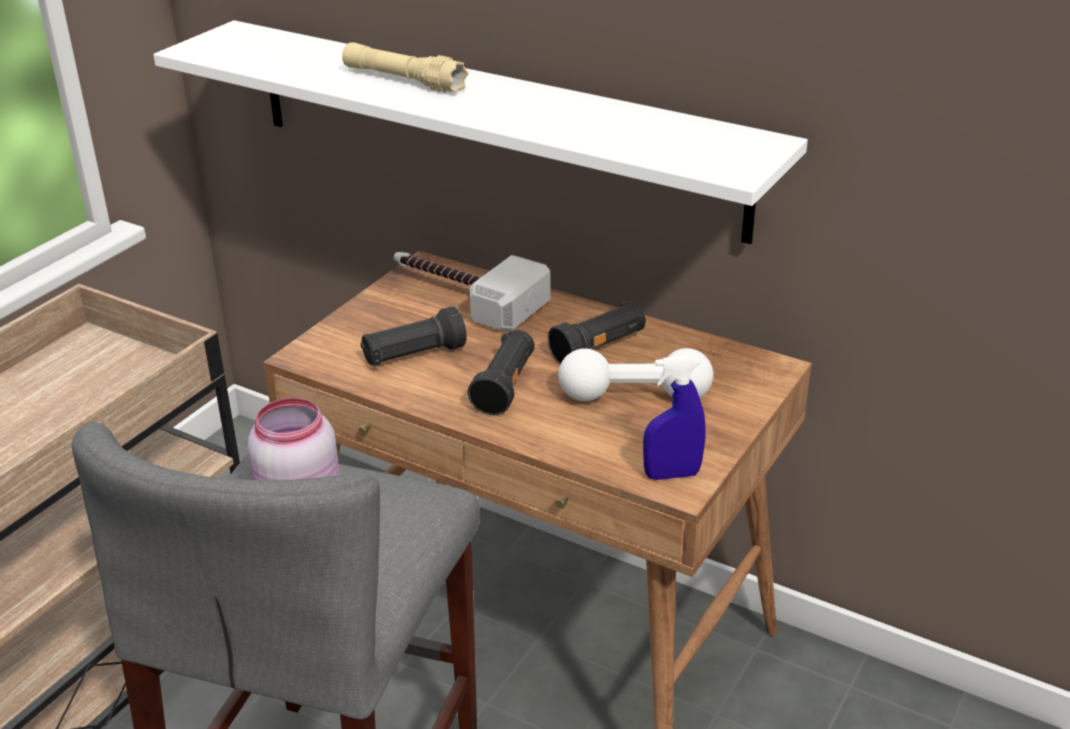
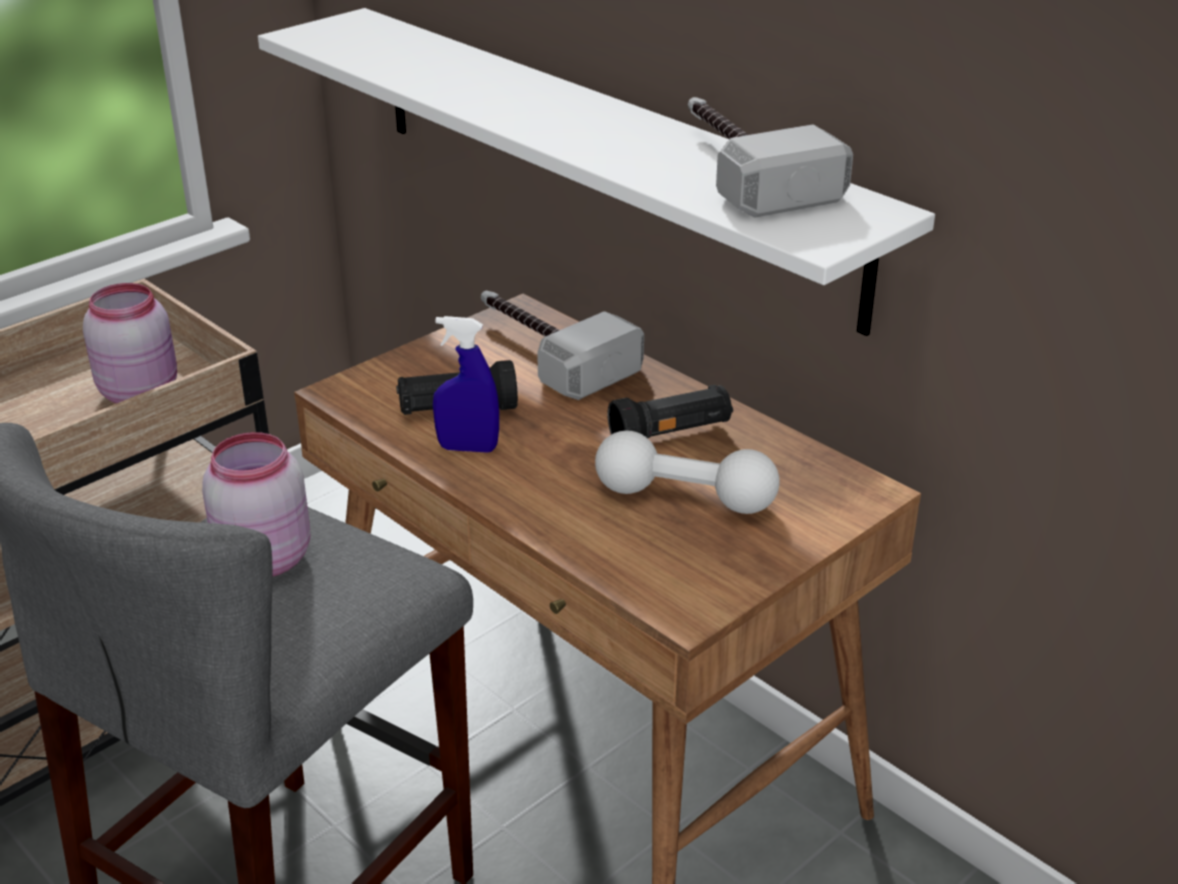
camera: 15 degrees right, 0 degrees up
(110, 384) = (140, 391): none -> pink jar
(403, 80) = (502, 92): beige flashlight -> none
(505, 386) = (541, 462): black flashlight -> none
(641, 121) = (743, 169): none -> hammer
(672, 474) = (683, 597): blue spray bottle -> blue spray bottle (468, 448)

